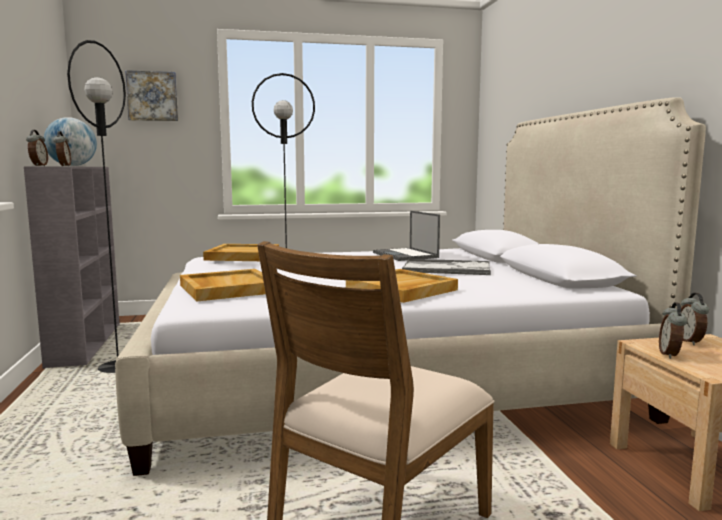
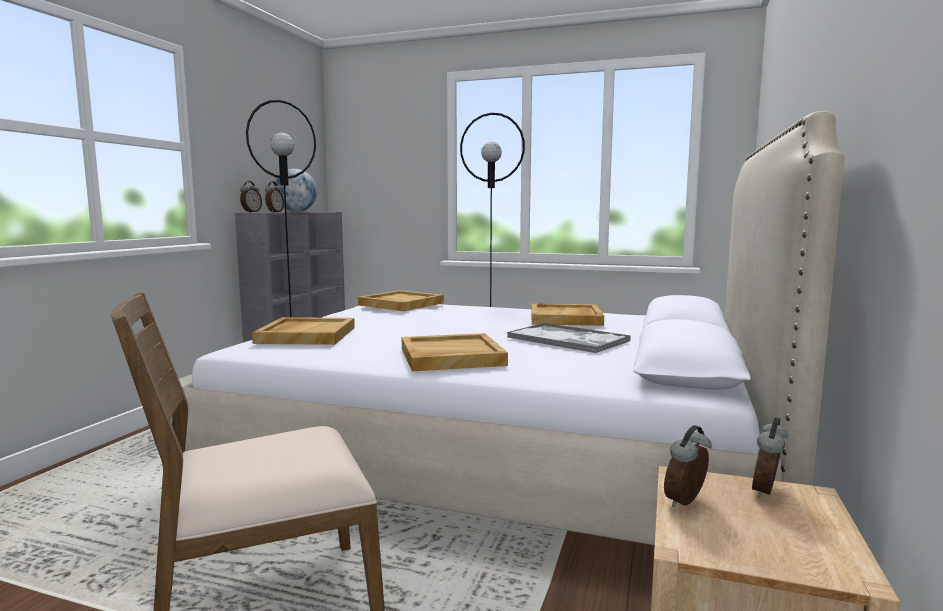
camera: 30 degrees right, 0 degrees up
(152, 96) = (389, 144): picture -> none
(406, 255) = (566, 318): laptop -> beige tray

